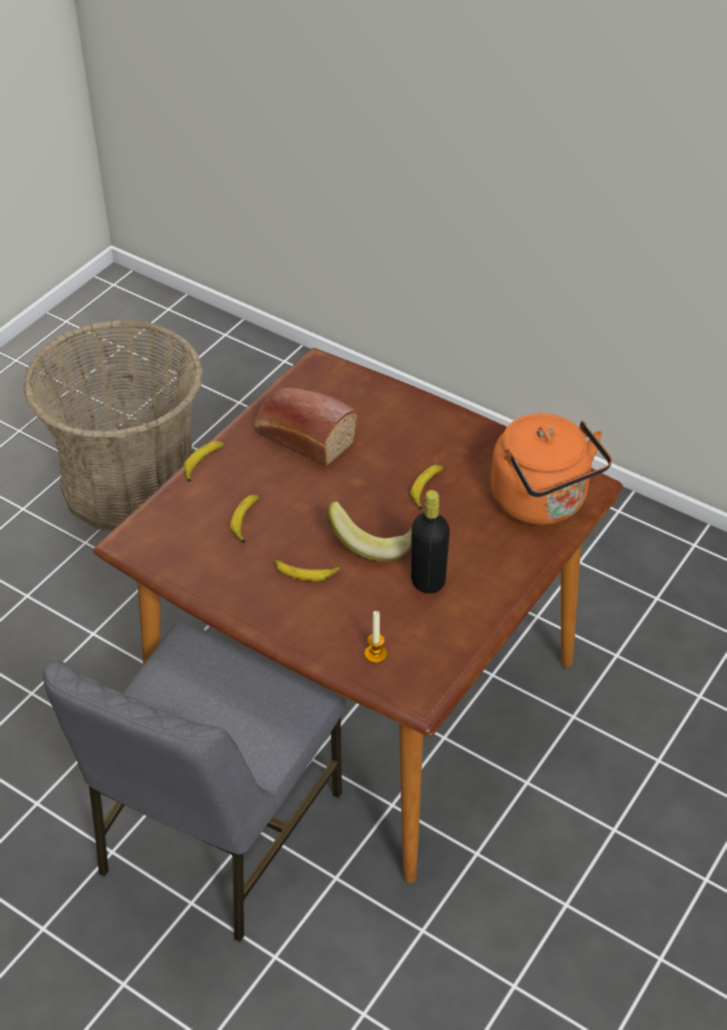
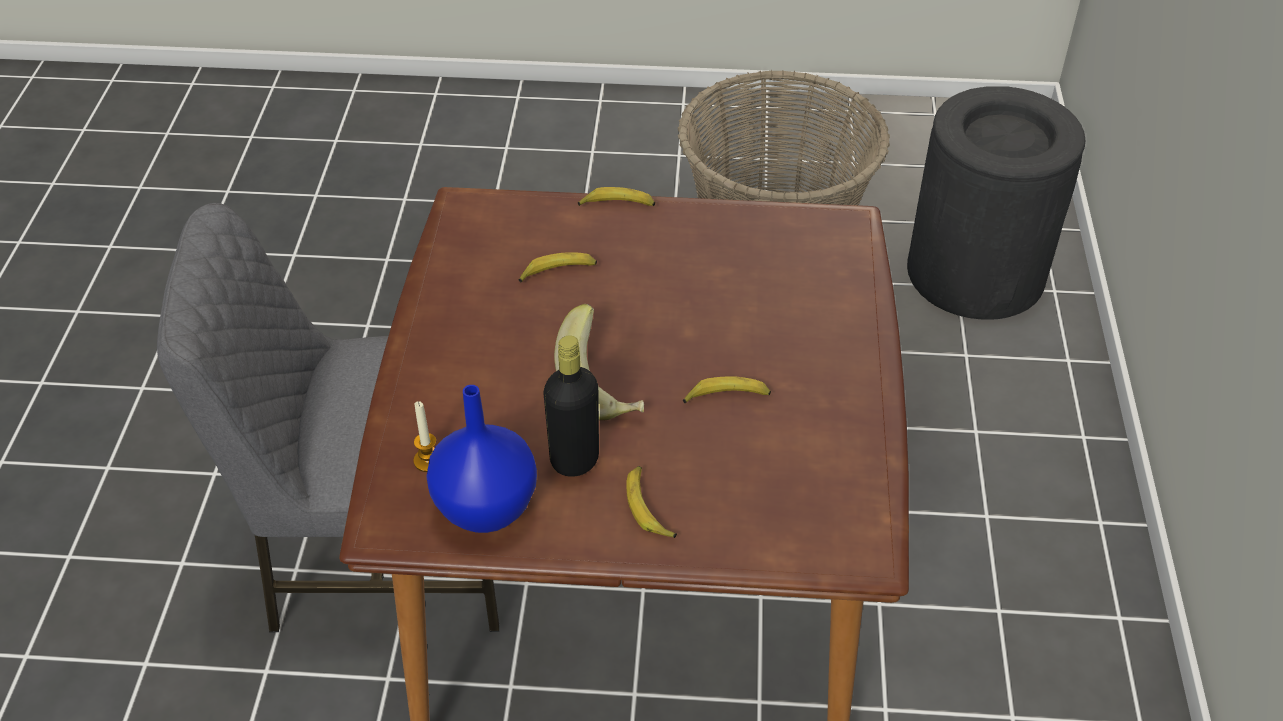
camera: 60 degrees right, 0 degrees up
(235, 386) = (976, 272): none -> black trash can
(302, 437) = (721, 259): bread -> none
(306, 572) = (515, 350): banana -> banana (648, 507)
(436, 639) = (485, 506): none -> blue vase
(543, 503) = (793, 518): orange kettle -> none

